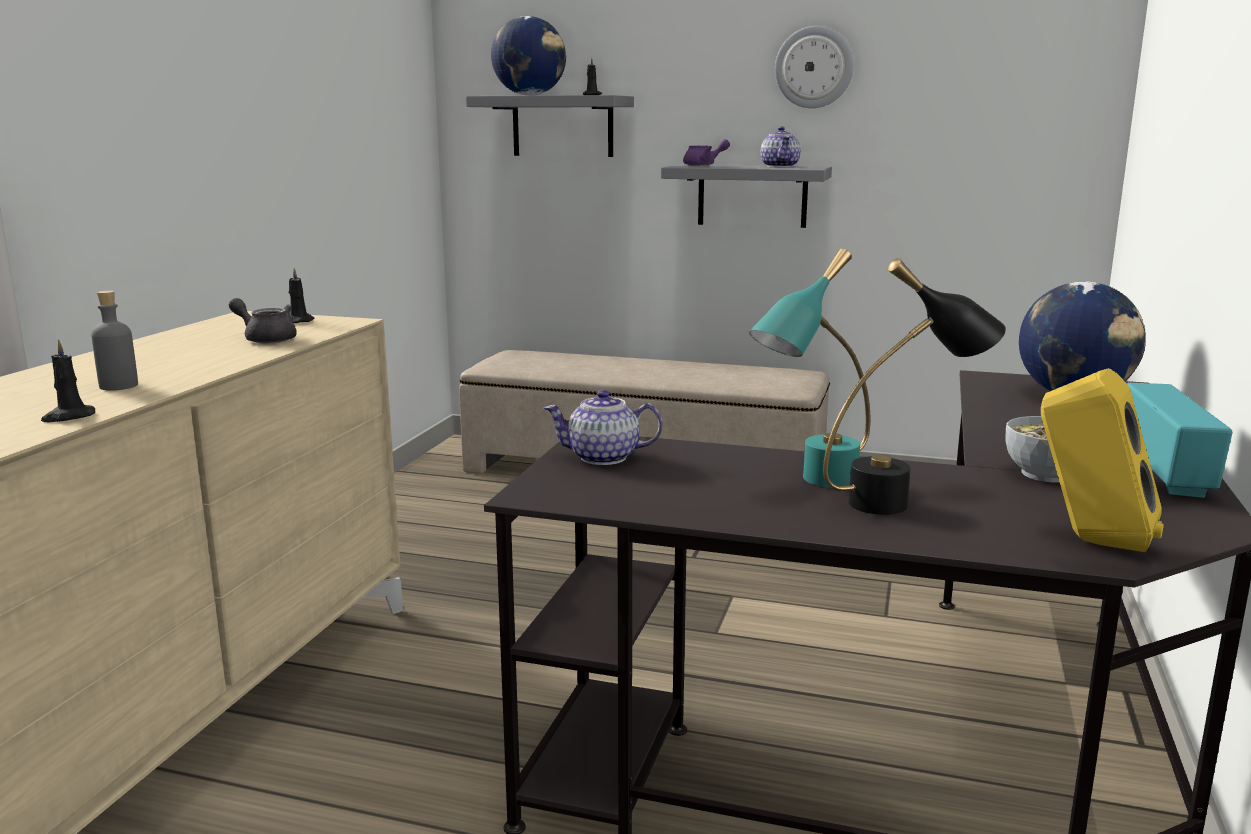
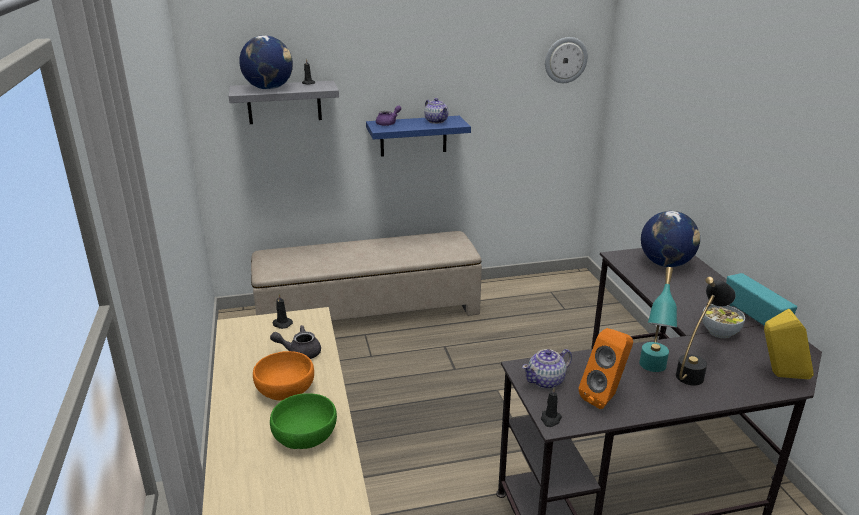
camera: 30 degrees left, 10 degrees up
(68, 417) = (338, 479): black candle -> black candle (550, 419)
(119, 386) = (306, 436): grey bottle -> green bowl
(182, 356) = (284, 390): none -> orange bowl
(668, 490) = (605, 398): none -> orange speaker
(752, 195) = (413, 136): grey shelf -> blue shelf
(814, 67) = (447, 58): wall clock -> wall clock (565, 60)

